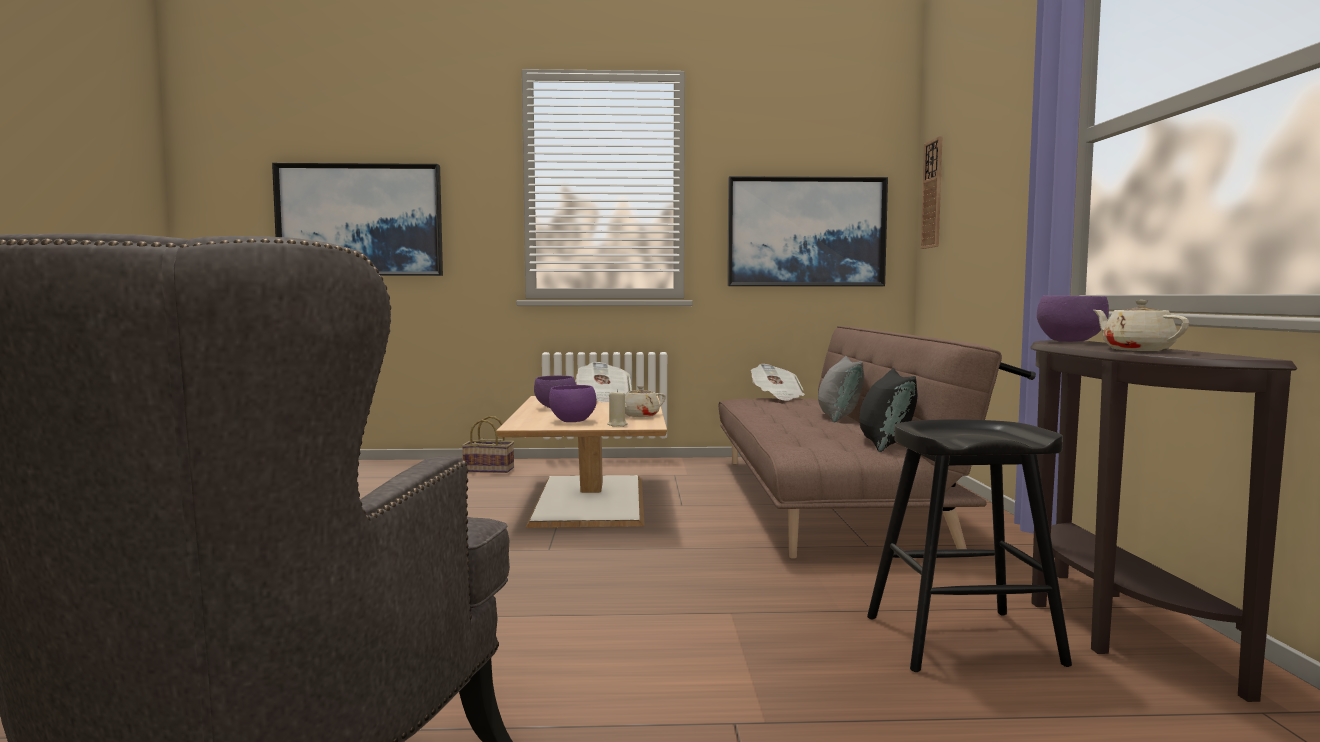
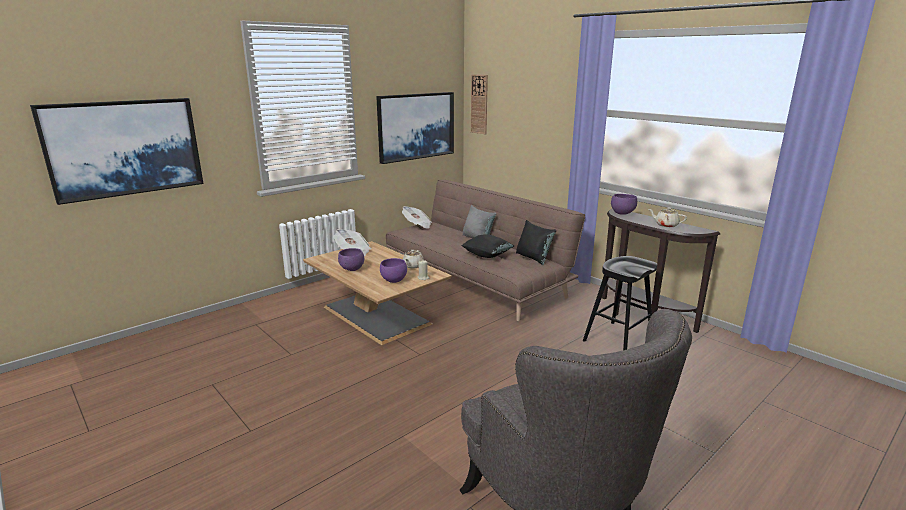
camera: 40 degrees left, 15 degrees up
(490, 469) = (272, 309): basket -> none
(802, 430) = (487, 255): none -> black pillow

